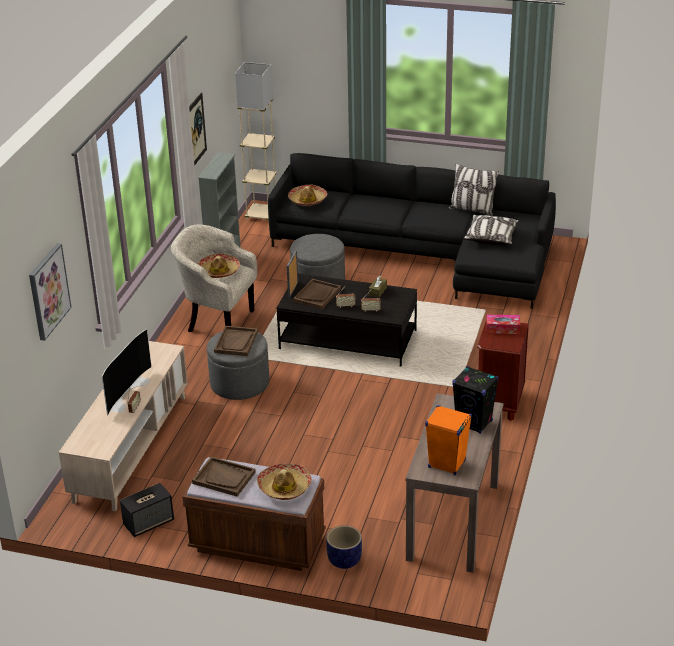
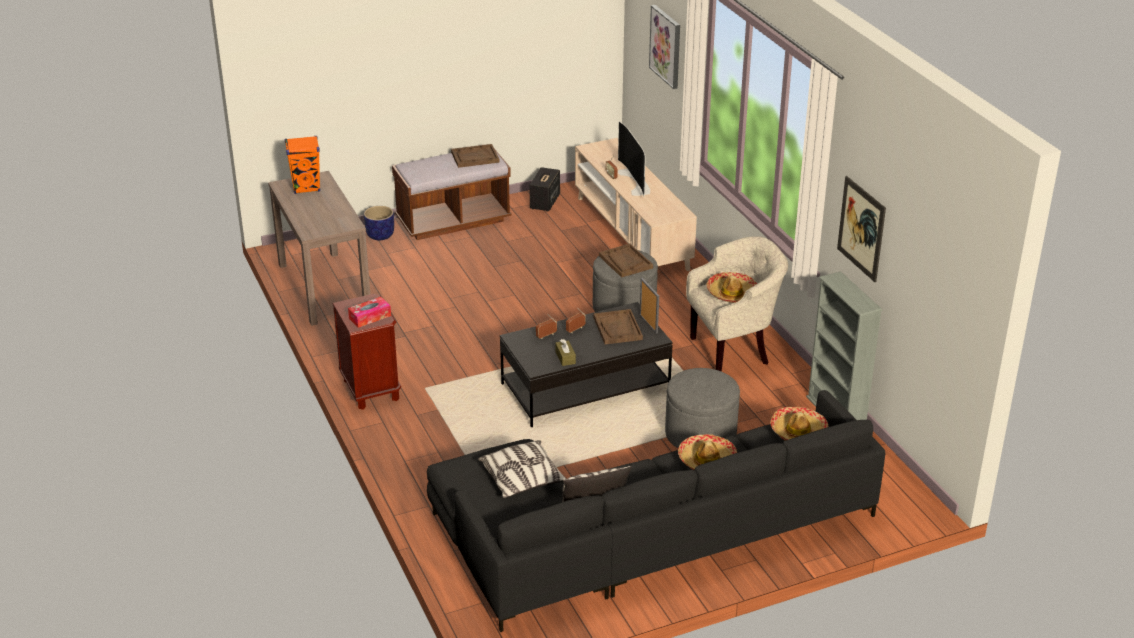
camera: 140 degrees right, 0 degrees up
(262, 215) = (901, 495): beige floor lamp -> none
(284, 487) = (425, 167): hat -> hat (706, 460)
(474, 423) = (312, 218): black speaker -> none

